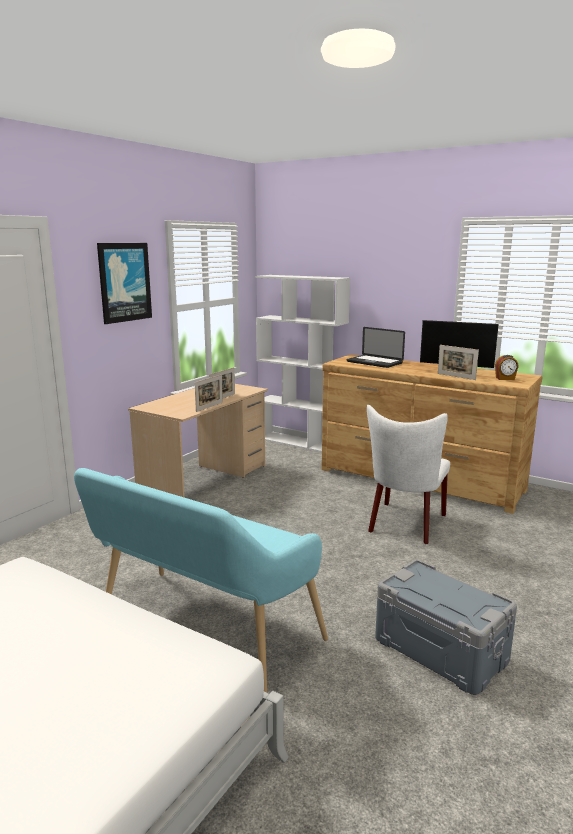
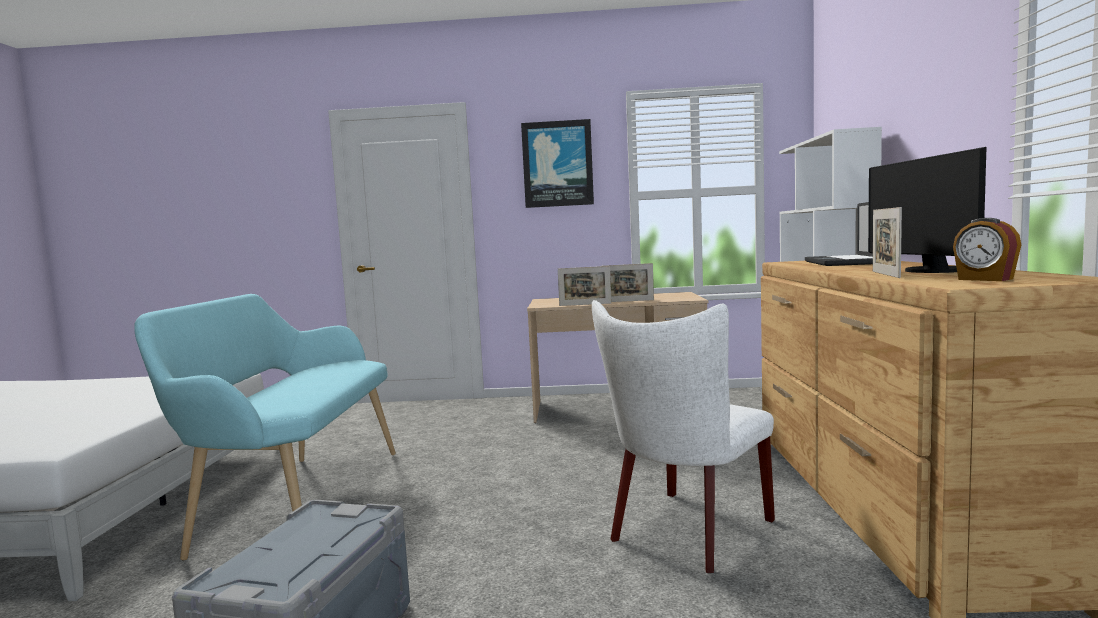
camera: 60 degrees right, 10 degrees down
(405, 525) = (686, 533): white chair -> white chair turned 45 degrees counterclockwise

